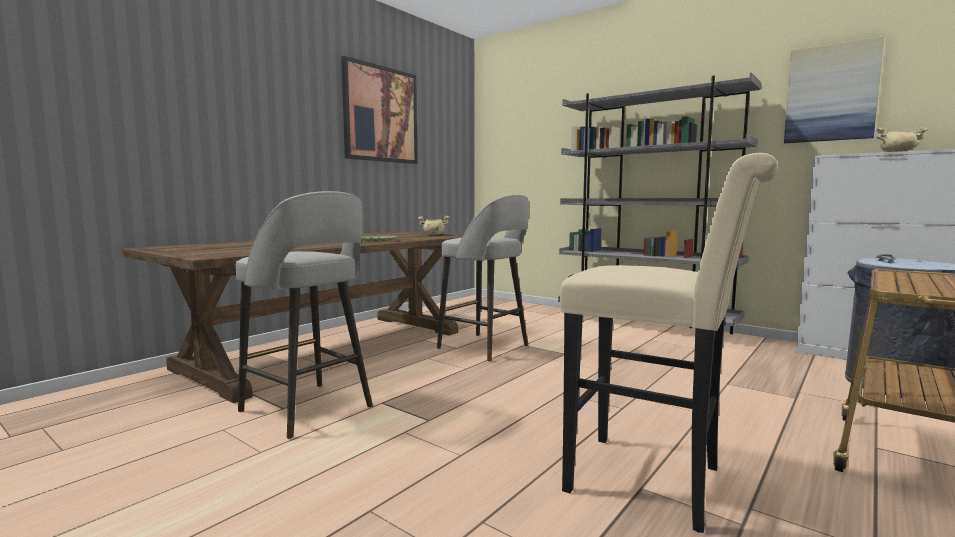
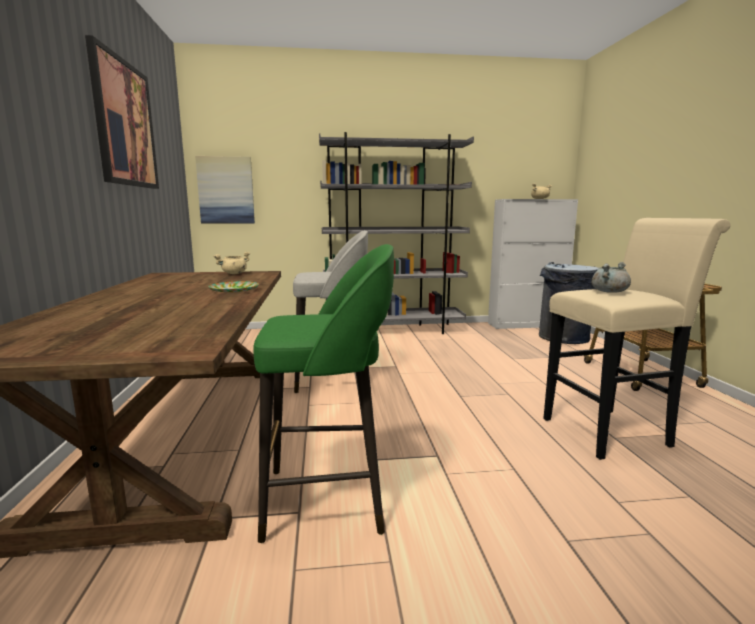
camera: 45 degrees left, 5 degrees up
(308, 410) = (328, 499): grey stool -> green stool
(630, 266) = (609, 291): none -> grey cooking pot
(831, 93) = (499, 156): picture -> picture (226, 190)

